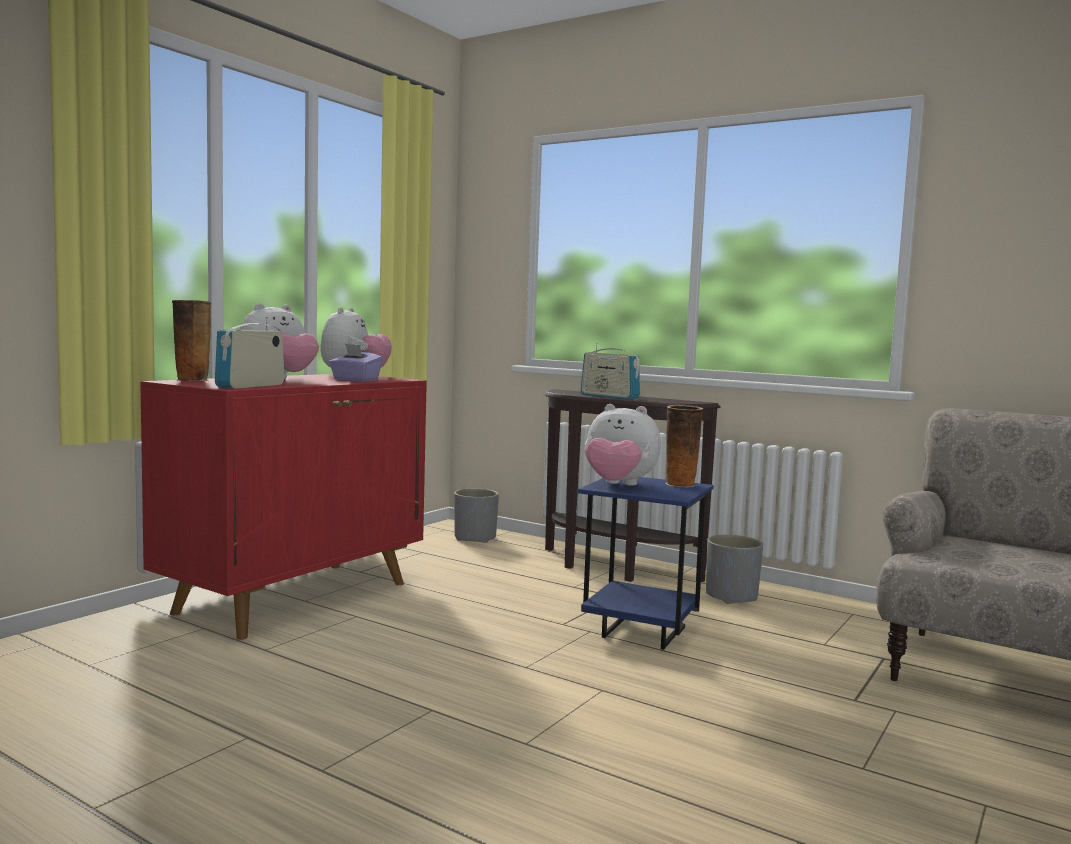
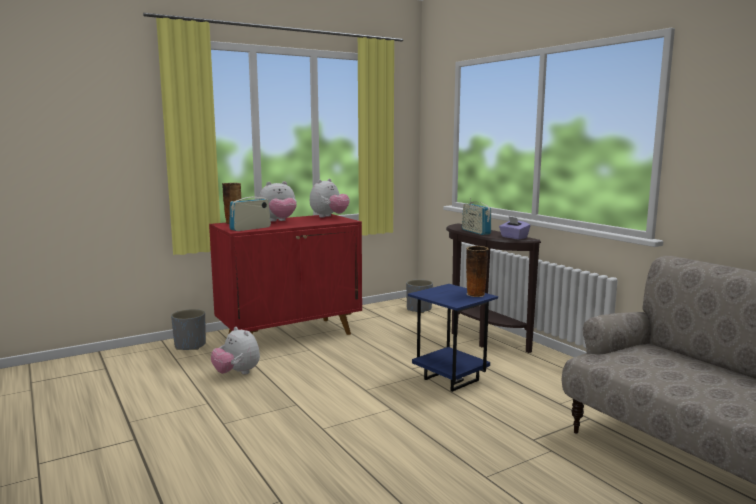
camera: 25 degrees right, 5 degrees up
(355, 380) = (318, 222): purple tissue box -> purple tissue box (513, 237)
(618, 485) = (435, 292): plush toy -> plush toy (237, 373)
(731, 596) = (536, 365): grey planter -> grey planter (190, 346)

